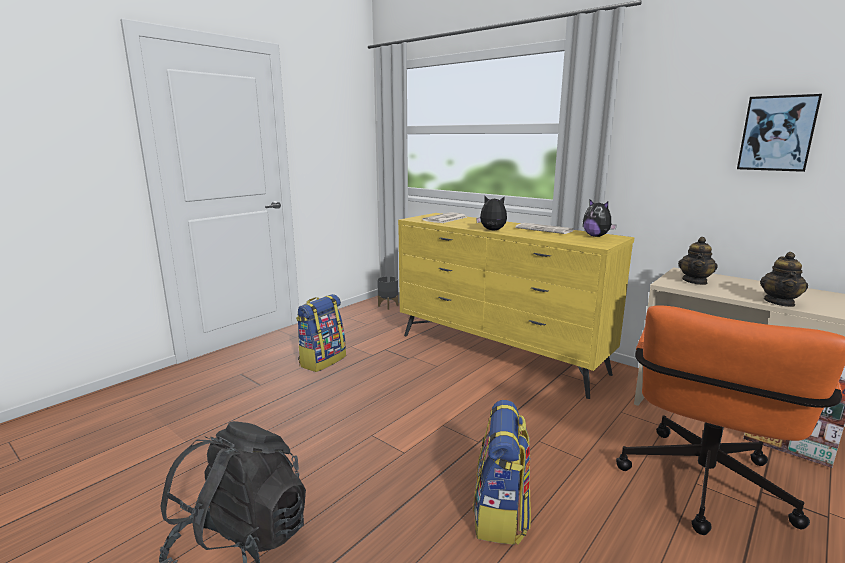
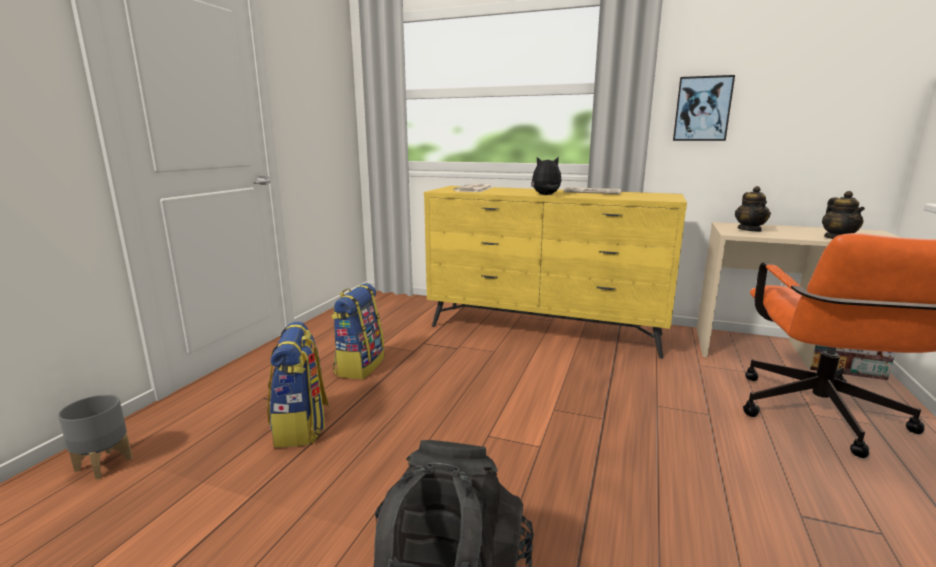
camera: 20 degrees left, 0 degrees up
(388, 306) = (388, 299): grey planter -> grey planter (105, 464)
(501, 515) = (692, 487): backpack -> backpack (301, 427)
(596, 236) = (651, 194): plush toy -> none
(777, 133) = (805, 88): picture -> picture (702, 109)

